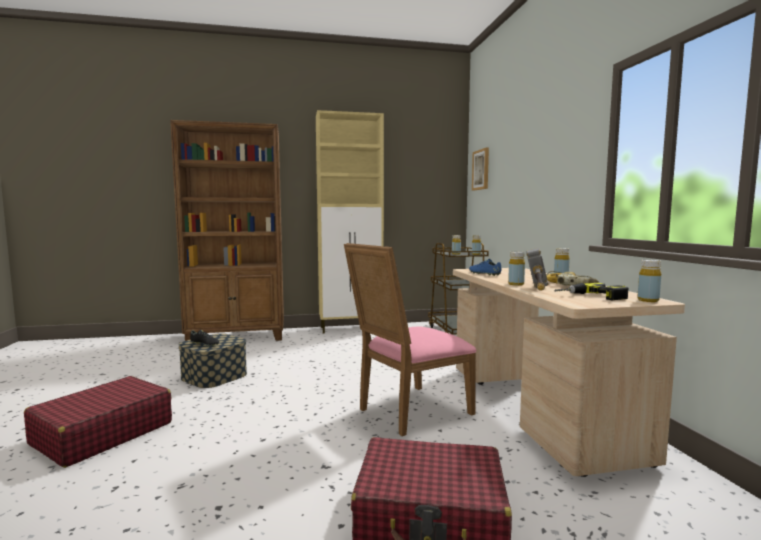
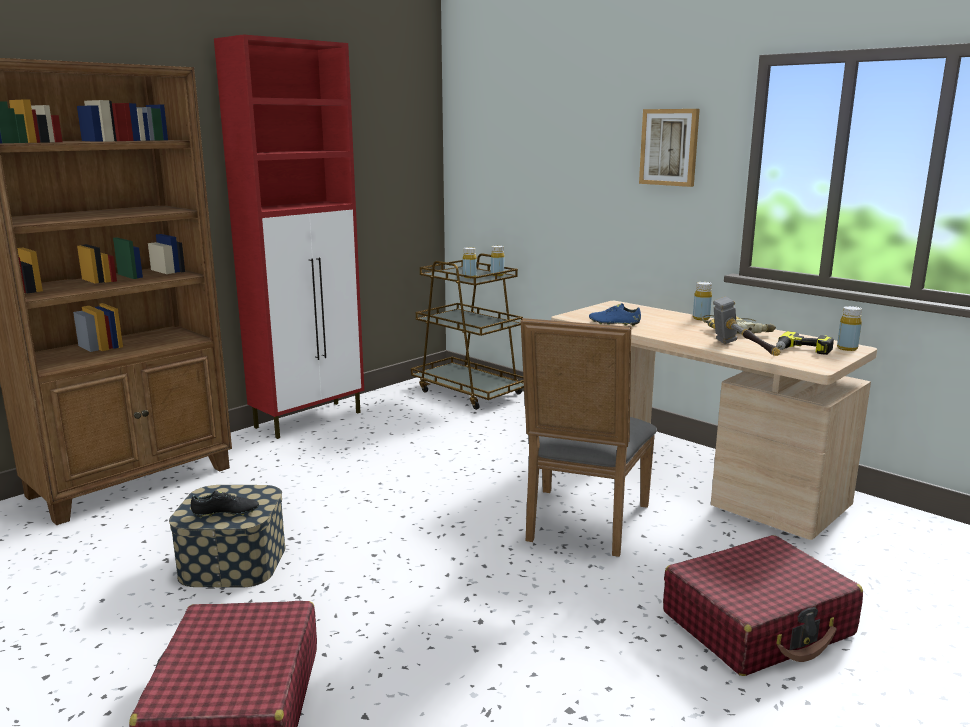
camera: 35 degrees left, 10 degrees up
(351, 329) = (310, 419): beige cabinet -> red cabinet
(408, 412) = (582, 525): pink chair -> grey chair
(481, 169) = (483, 139): picture -> picture (669, 147)
(516, 284) = (694, 341): yellow bottle -> none

